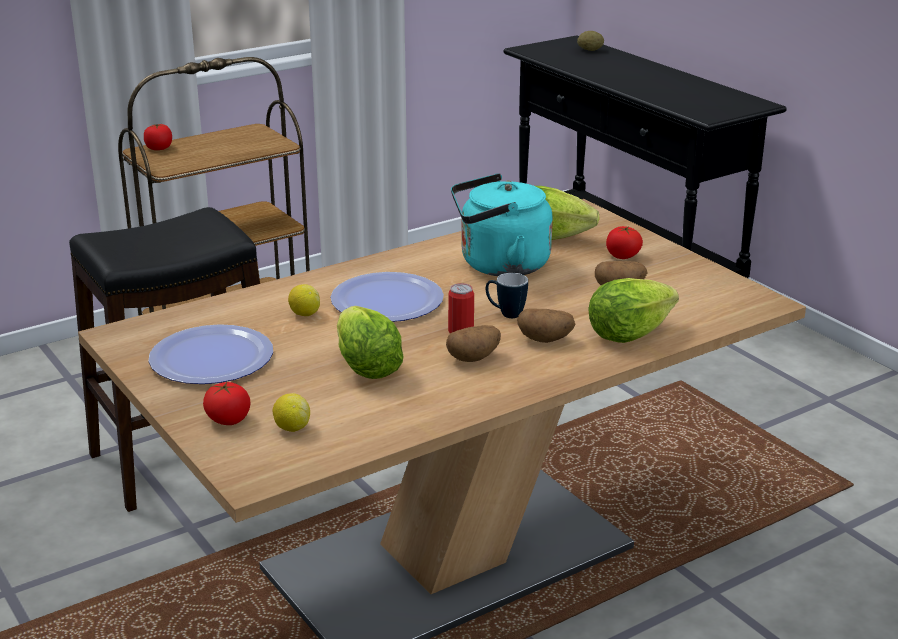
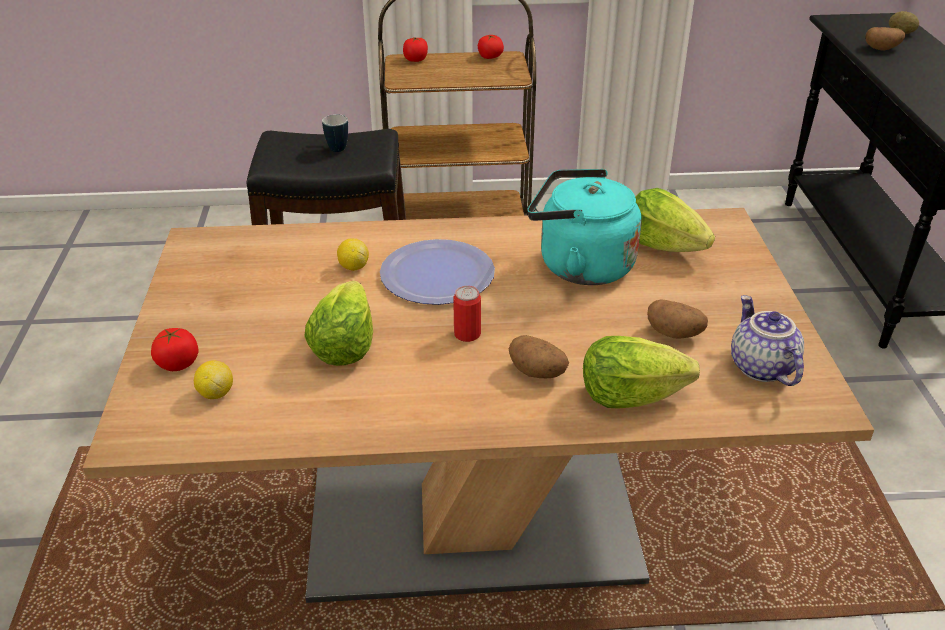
camera: 30 degrees right, 10 degrees up
(212, 357) = (235, 290): plate -> none
(473, 358) = (448, 371): potato -> potato (881, 49)
(505, 313) = (530, 326): mug -> mug (335, 147)
(623, 256) = (718, 292): tomato -> tomato (490, 57)
(699, 293) = (760, 367): none -> teapot

